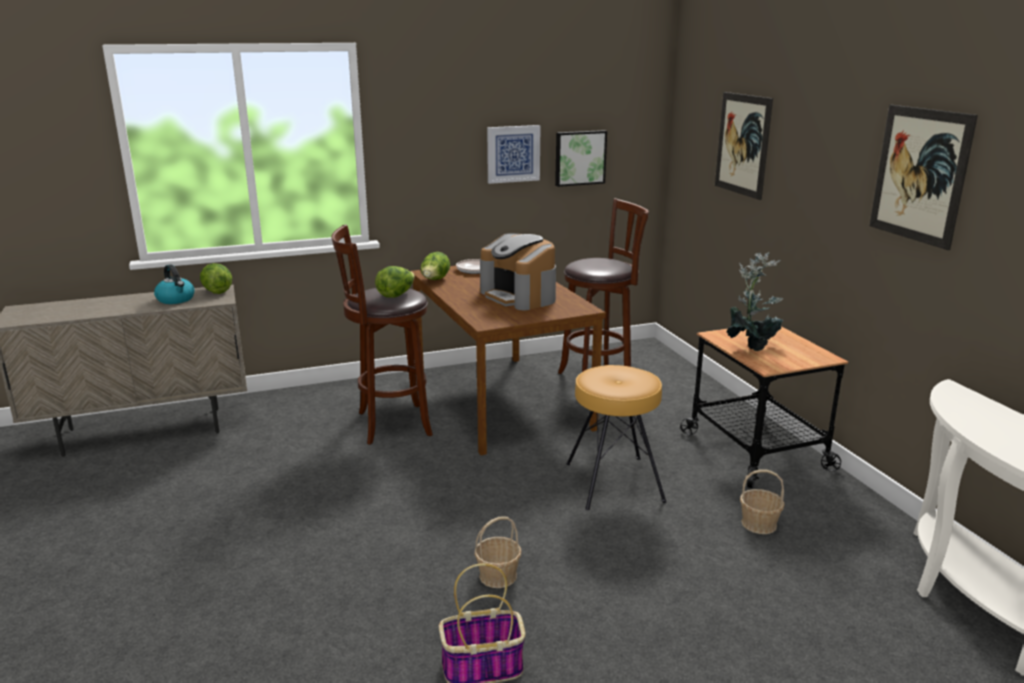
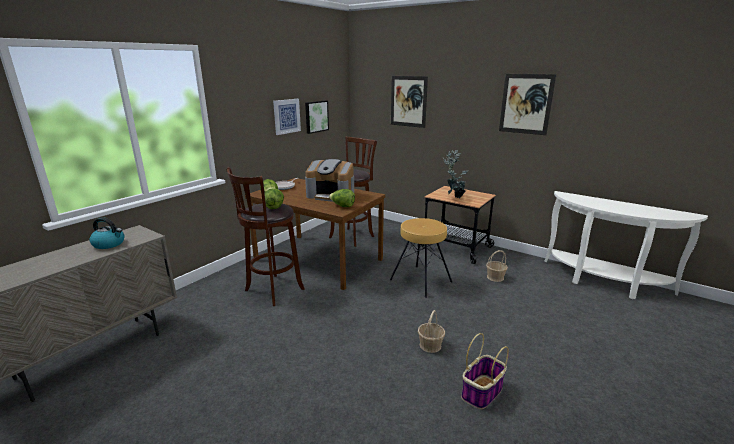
camera: 35 degrees left, 0 degrees up
(217, 291) = (135, 231): lettuce -> lettuce (342, 206)

